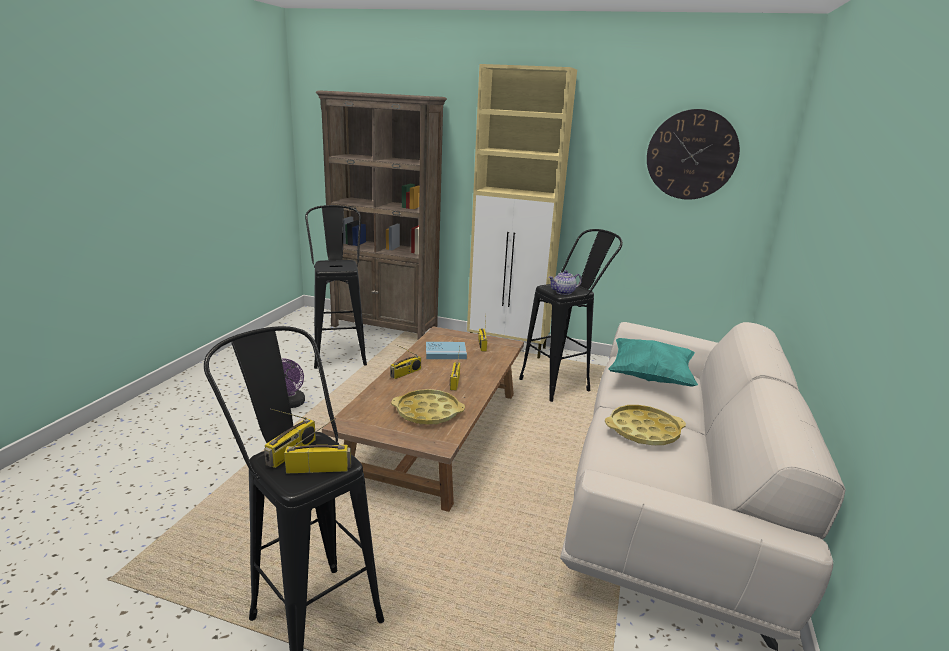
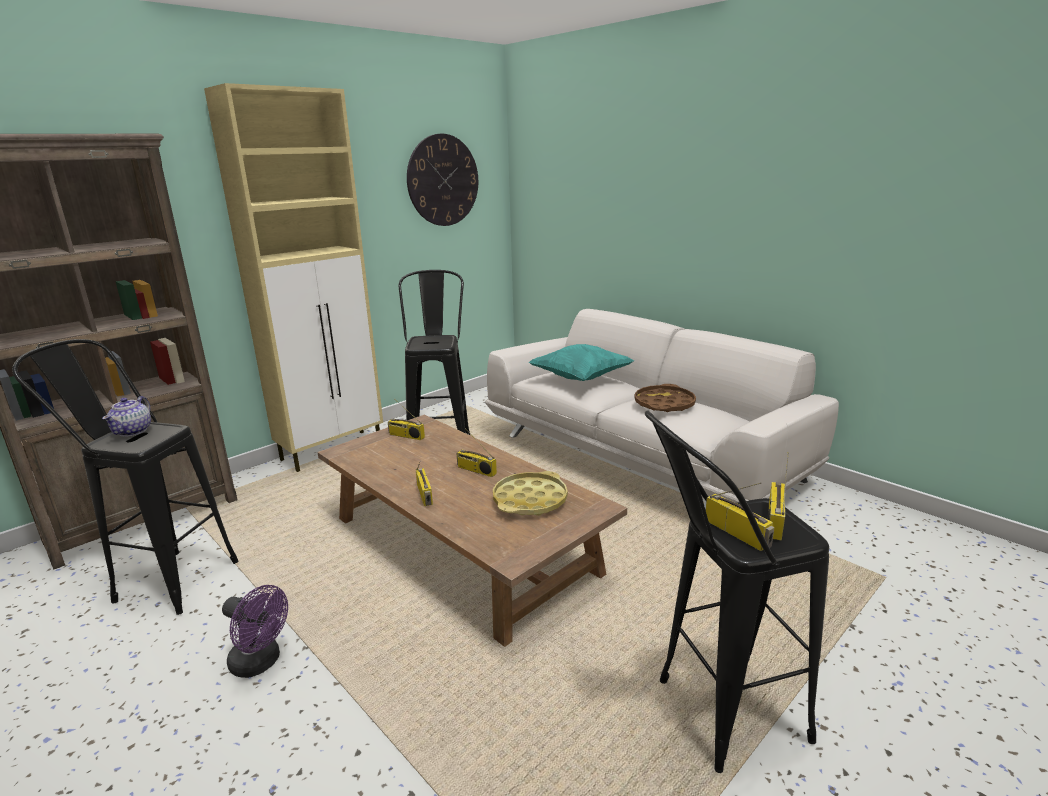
camera: 60 degrees left, 0 degrees up
(445, 352) = (400, 459): blue book -> none
(564, 292) = (440, 344): teapot -> teapot (133, 431)
(643, 431) = (664, 404): yellow tray -> brown tray

